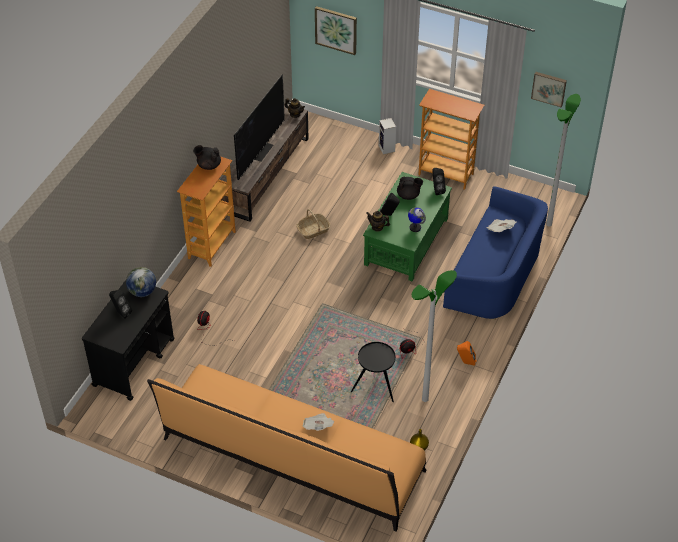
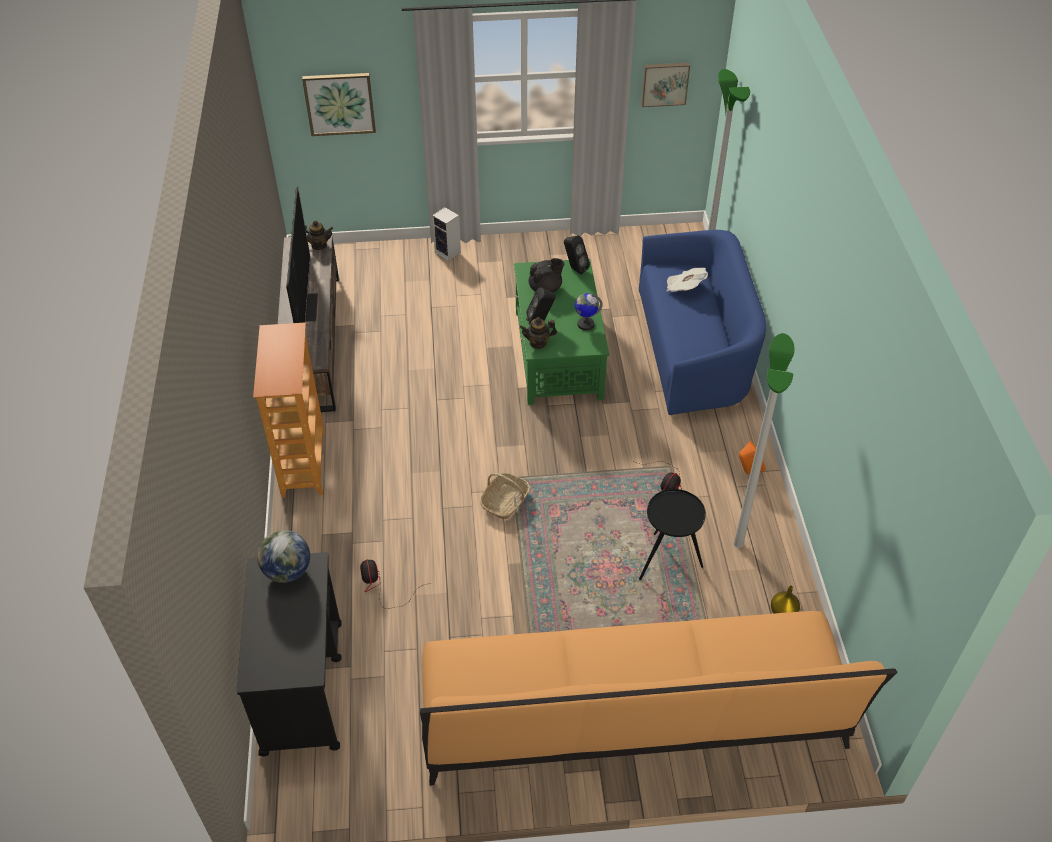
camera: 30 degrees left, 0 degrees up
(121, 313) = (276, 620): black speaker -> none
(208, 165) = (275, 342): black teapot -> none
(313, 230) = (429, 387): basket -> basket (505, 502)
(318, 427) = (671, 651): newspaper -> none
(446, 174) = (543, 255): bookcase -> none

